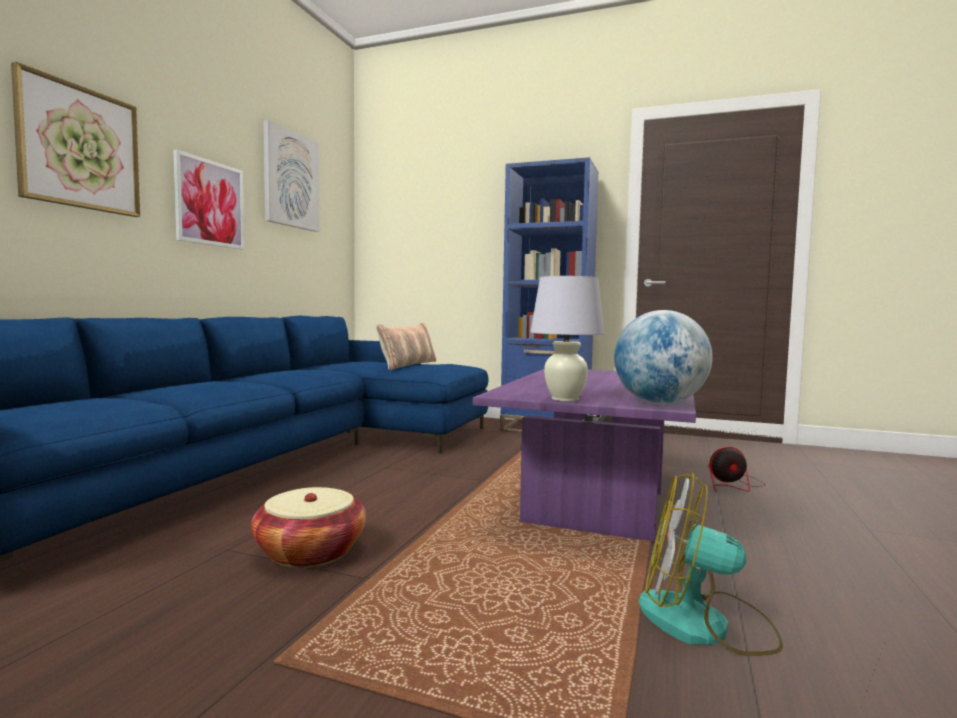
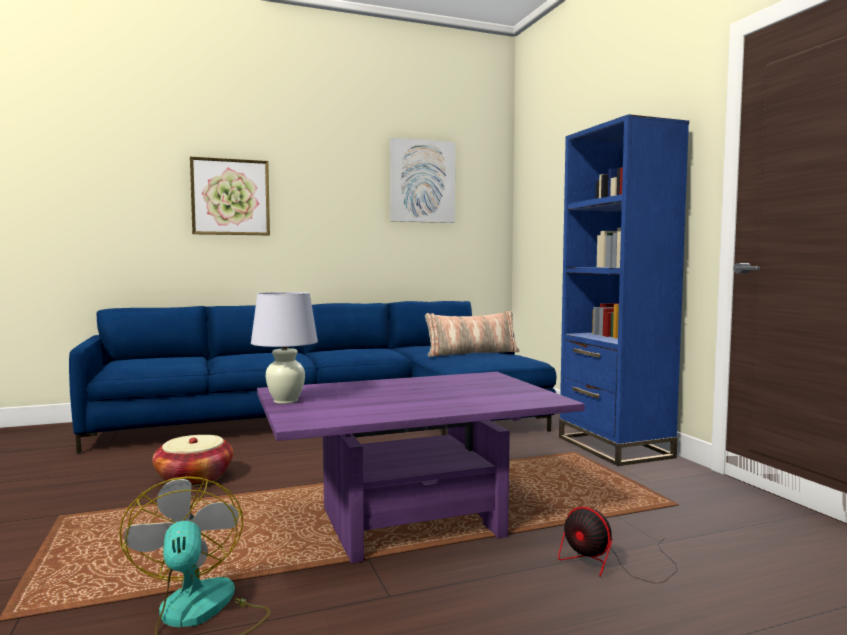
camera: 50 degrees right, 0 degrees up
(209, 203) = (333, 216): picture -> none
(659, 403) = (313, 419): globe -> none

